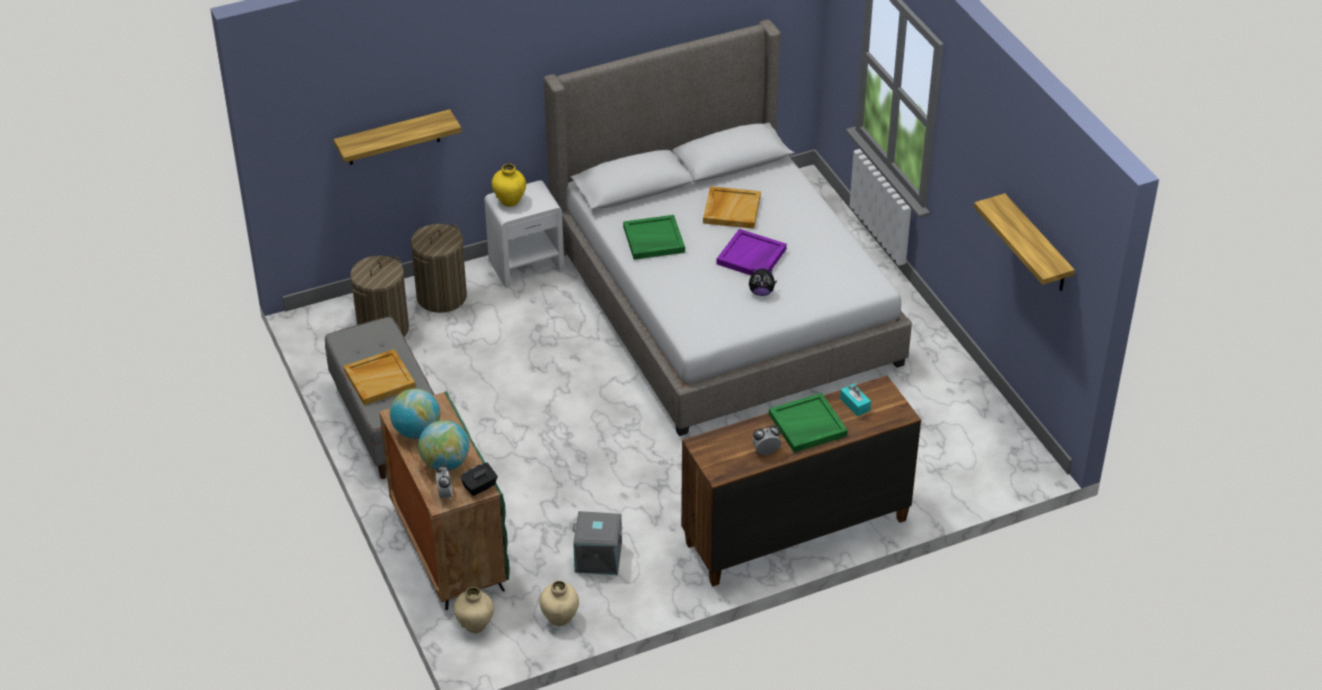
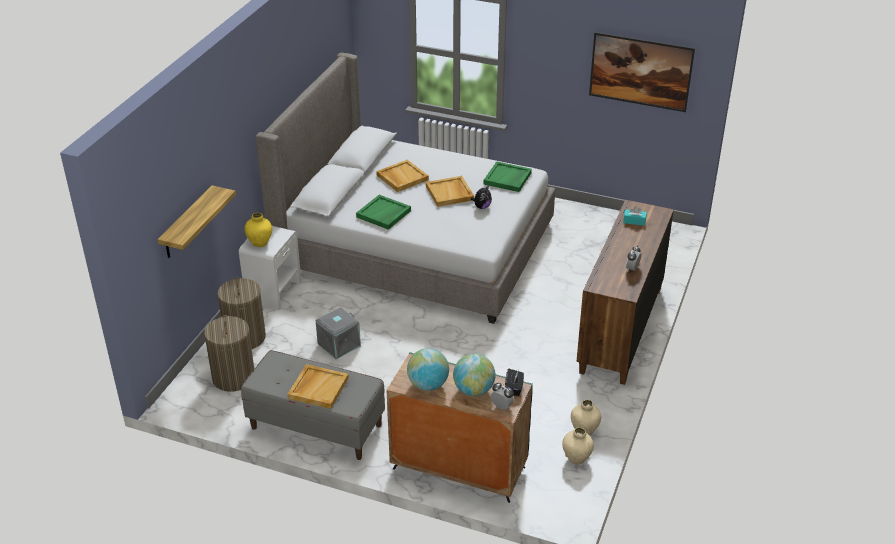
camera: 45 degrees left, 5 degrees down
(475, 625) = (538, 498): beige vase -> beige vase (584, 431)
(598, 557) = (546, 412): grey storage box -> grey storage box (339, 344)
(751, 257) = (450, 193): purple tray -> beige tray
(807, 425) = (629, 244): green tray -> green tray (507, 179)
(1037, 245) = (638, 87): shelf -> picture

